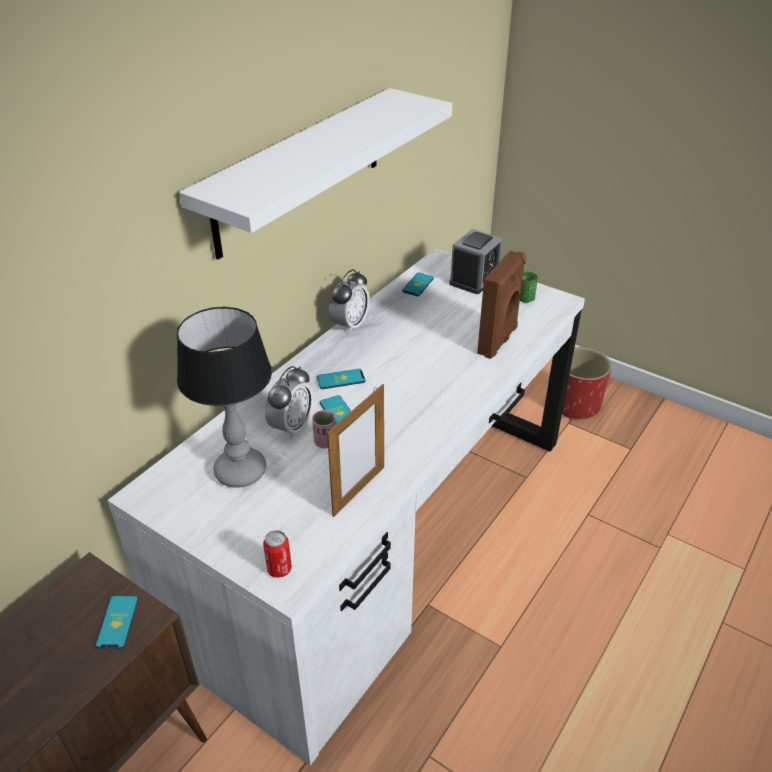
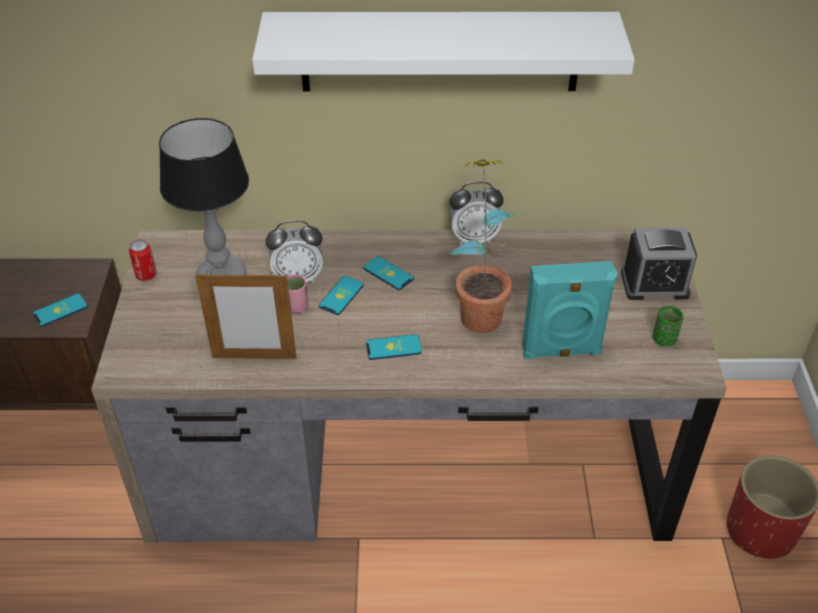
camera: 55 degrees right, 5 degrees up
(279, 569) = (134, 356): can -> can (146, 275)
(383, 536) = (408, 460): white desk -> brown desk
(418, 285) = (592, 249): phone -> phone (393, 347)
(424, 355) = (479, 309): none -> potted plant
(498, 341) = (561, 351): brown speaker -> turquoise speaker

